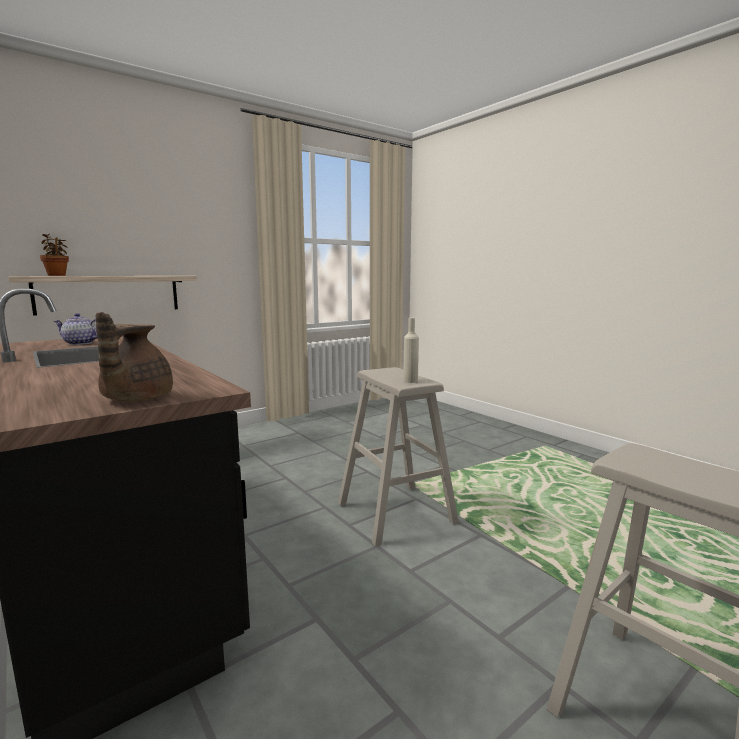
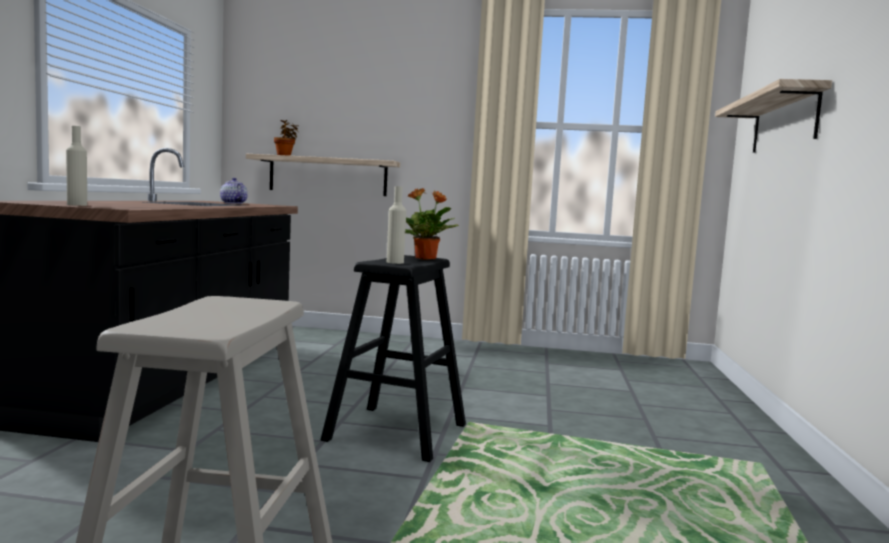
camera: 45 degrees right, 5 degrees down
(135, 399) = (77, 205): brown teapot -> beige bottle
(394, 371) = (426, 258): none -> potted plant
(395, 512) = (396, 432): beige stool -> black stool
(479, 245) = (784, 122): none -> shelf

